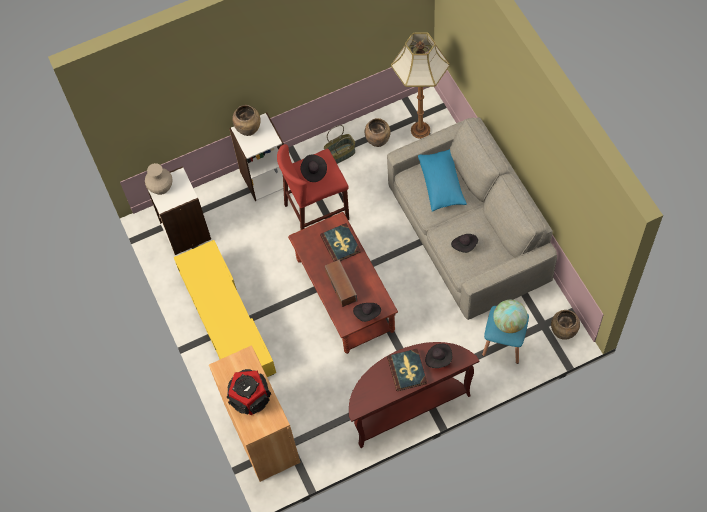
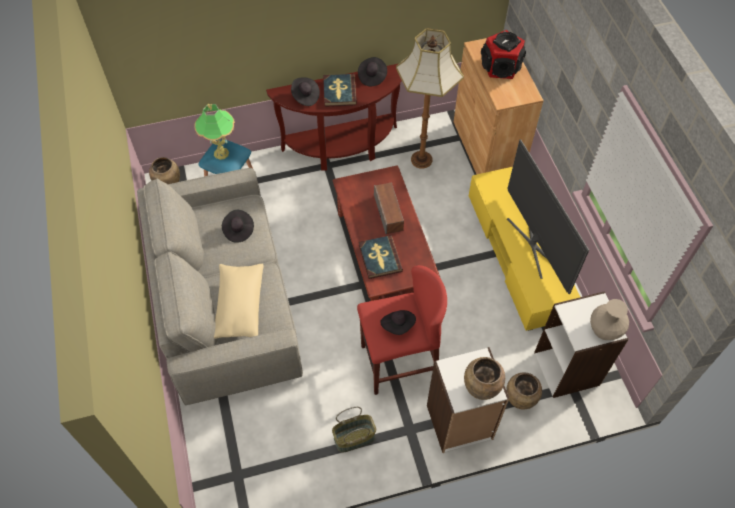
camera: 175 degrees left, 5 degrees down
(212, 300) = (535, 244): none -> television
(367, 314) = (365, 181): black hat -> black hat (372, 77)
(378, 141) = (299, 447): brown vase -> brown vase (519, 400)
(420, 129) = (238, 454): floor lamp -> floor lamp (421, 160)
(441, 184) = (239, 306): blue pillow -> beige pillow
(509, 323) = (221, 153): globe -> table lamp

